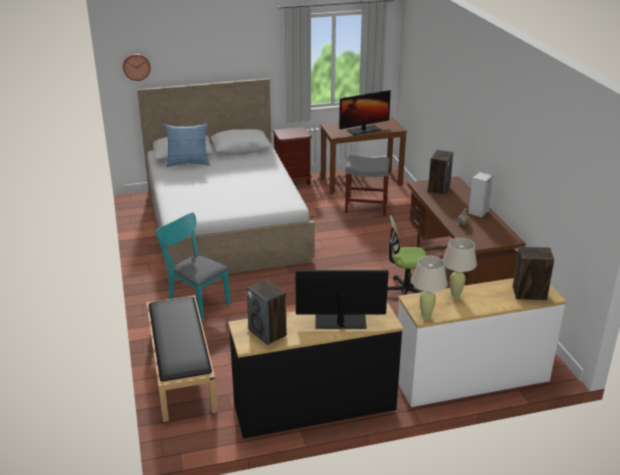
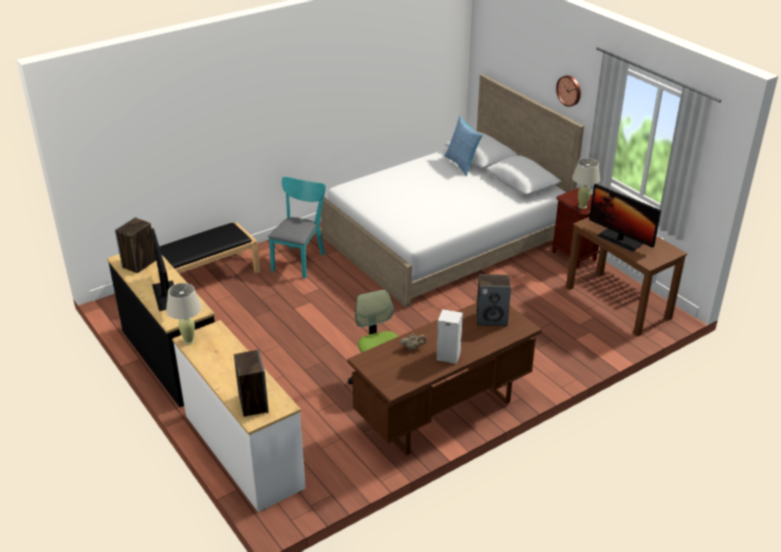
camera: 70 degrees right, 5 degrees up
(136, 66) = (487, 52): wall clock -> wall clock (569, 90)
(365, 207) = (554, 318): grey stool -> none
(455, 296) = (231, 354): beige table lamp -> beige table lamp (582, 206)

